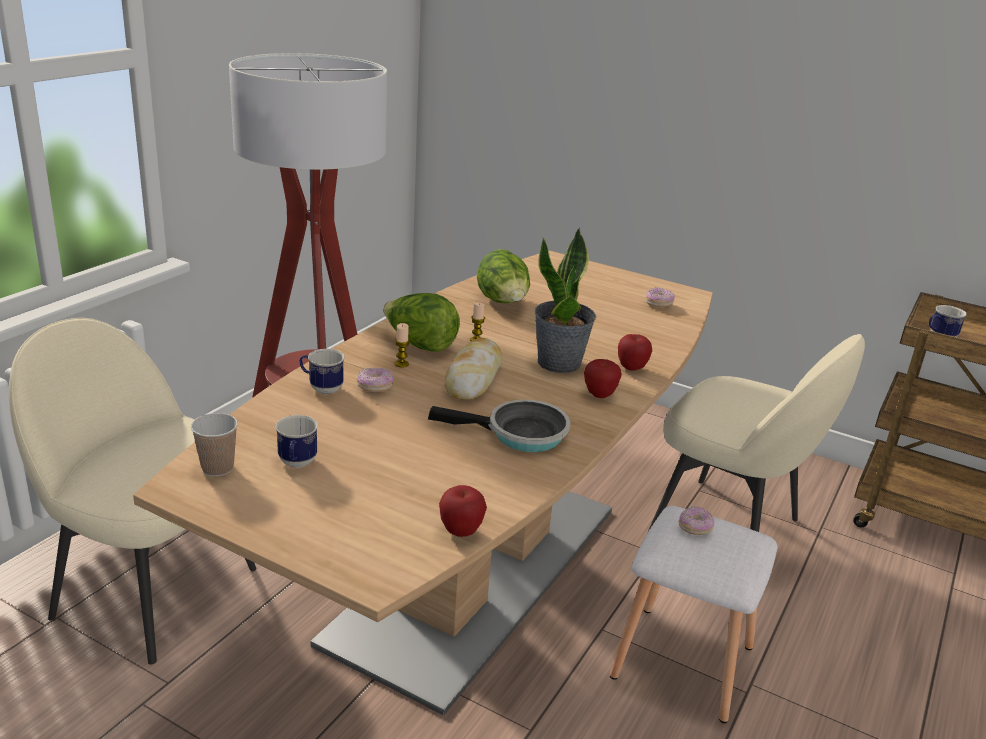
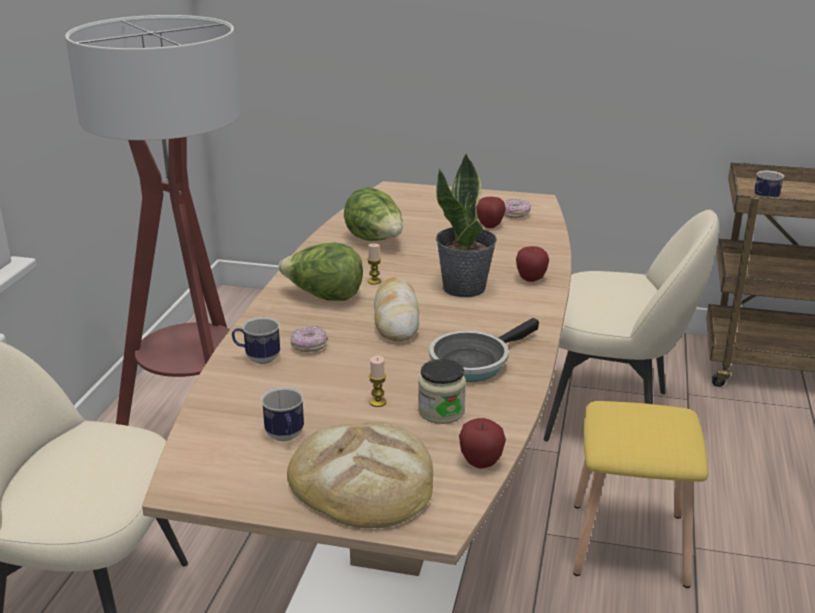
camera: 15 degrees left, 0 degrees up
(217, 468) = (210, 459): cup -> none
(338, 520) = (363, 481): none -> bread
(401, 364) = (319, 319): candle -> candle (377, 402)
(456, 474) = (441, 411): none -> jar
(520, 434) = (473, 362): frying pan -> frying pan turned 150 degrees clockwise
(599, 395) = (519, 310): apple -> apple (489, 226)
(685, 661) = (631, 543): white stool -> yellow stool
(695, 528) = (627, 416): donut -> none

